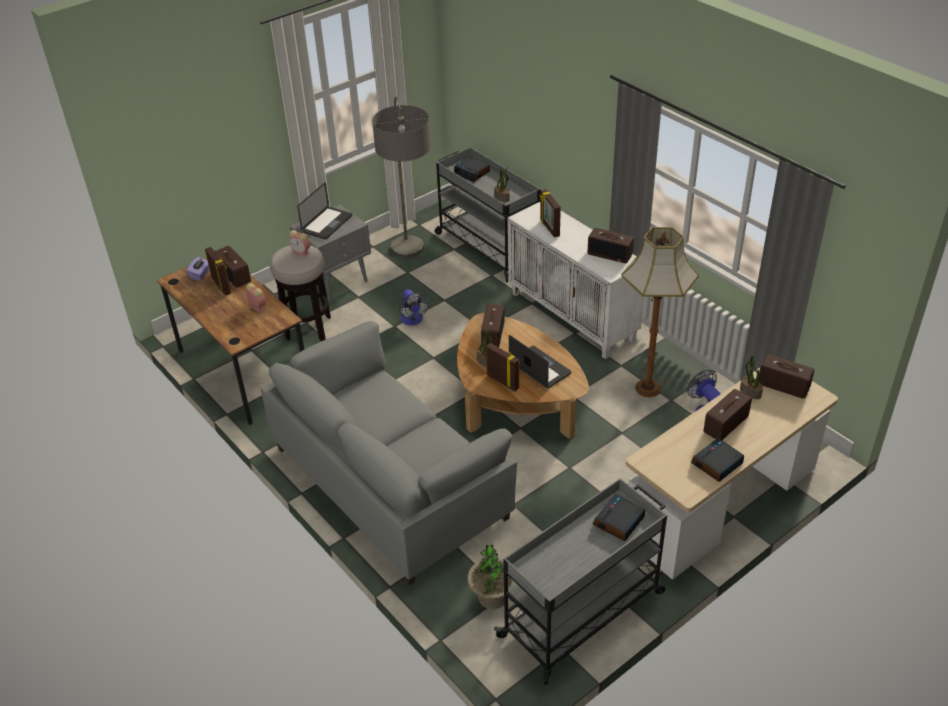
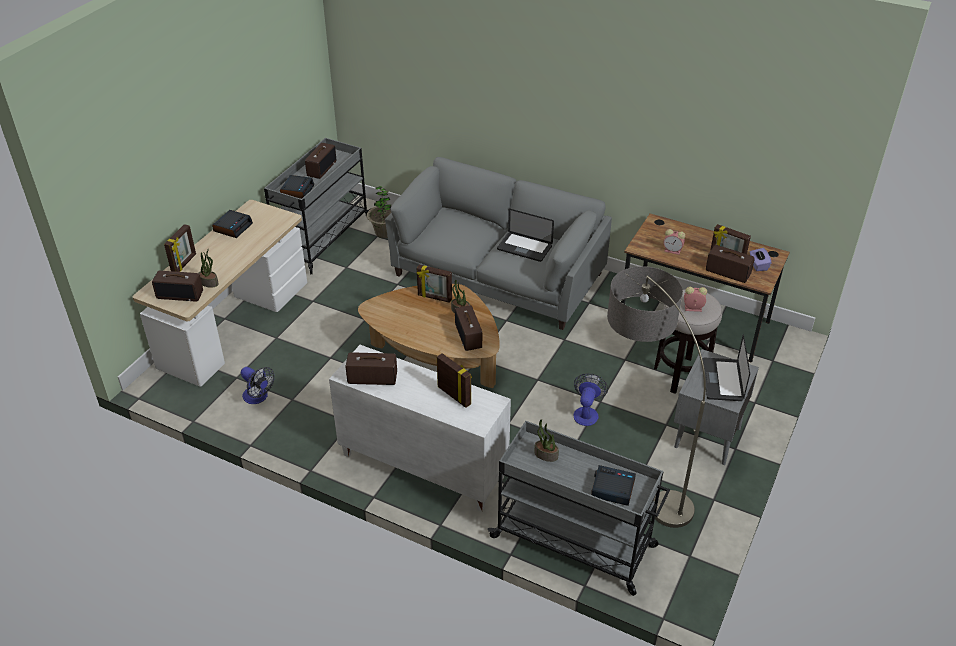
camera: 155 degrees right, 0 degrees up
(413, 320) = (586, 413): fan -> fan turned 60 degrees clockwise
(540, 368) = (408, 316): laptop -> laptop (524, 248)
(648, 388) = (316, 405): floor lamp -> none
(726, 425) = (228, 254): radio -> radio (321, 168)
(779, 425) = (184, 264): none -> picture frame

